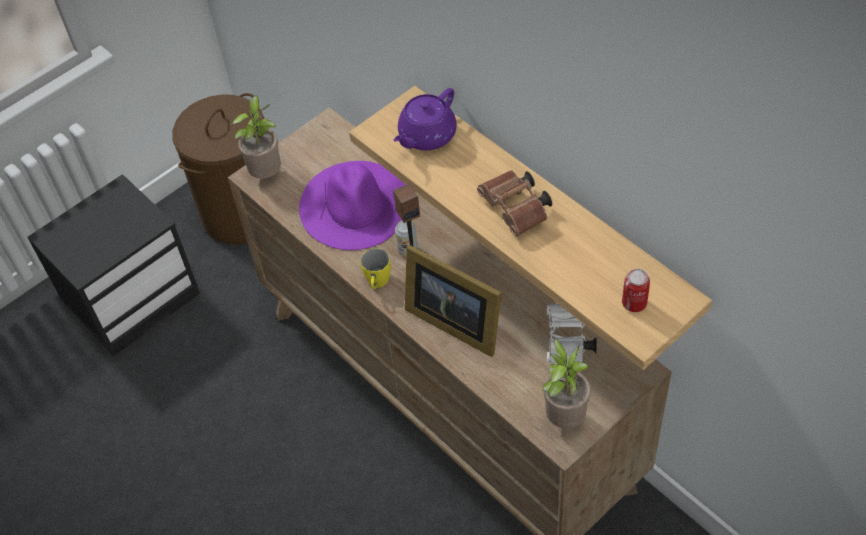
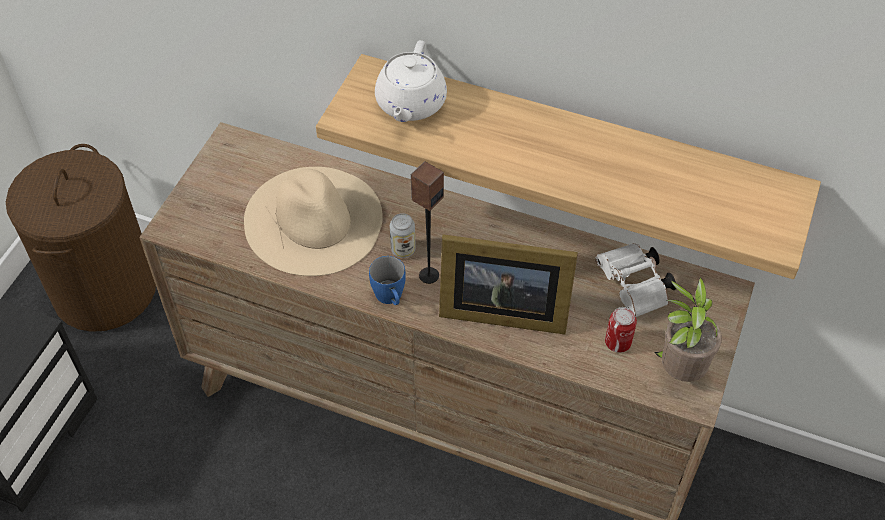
camera: 30 degrees left, 0 degrees up
(267, 173) = (187, 218): potted plant -> none
(355, 204) = (313, 220): purple hat -> beige hat
(377, 283) = (391, 298): yellow mug -> blue mug
(426, 136) = (410, 104): purple teapot -> white teapot
(516, 211) = (562, 154): brown binoculars -> none
(634, 303) = (748, 211): can -> can (617, 343)

